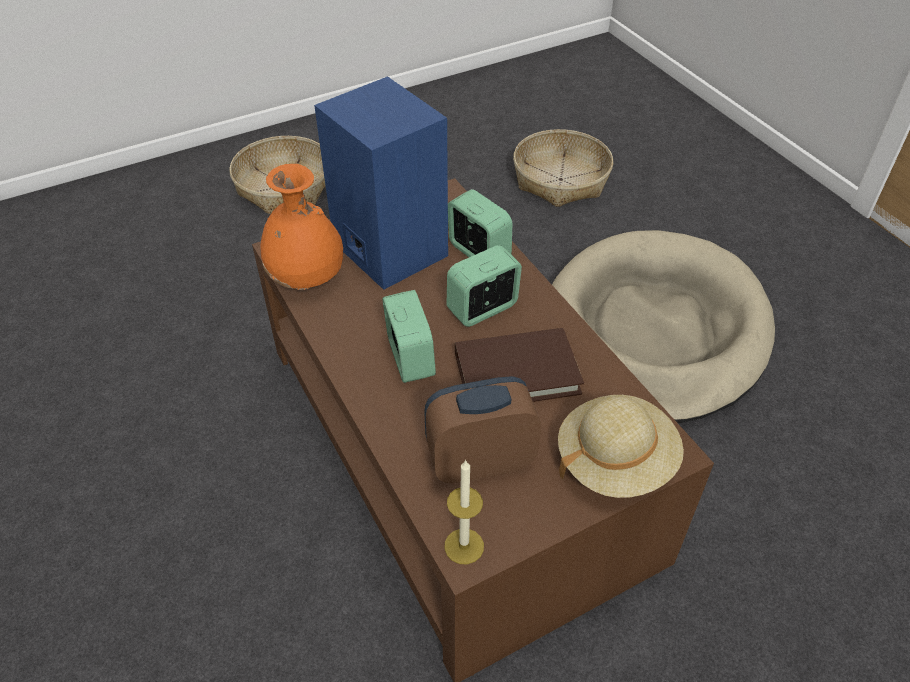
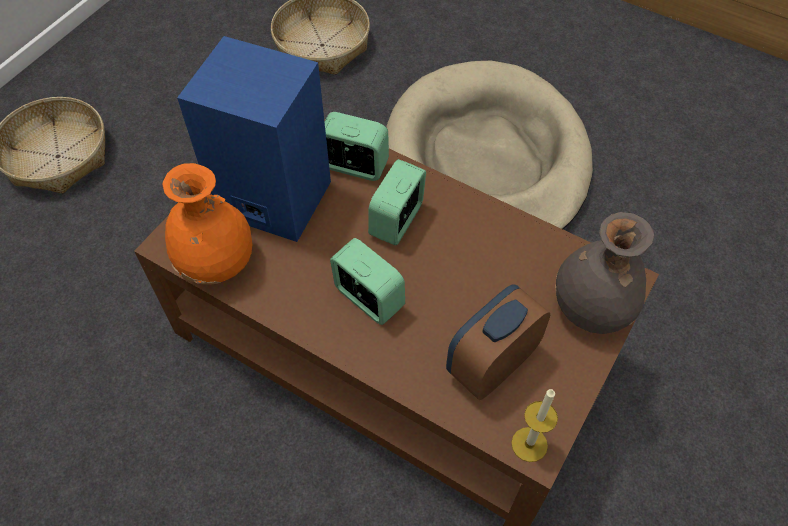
camera: 30 degrees left, 10 degrees up
(516, 373) = (465, 268): brown book -> none
(615, 461) = (590, 309): beige hat -> grey vase

